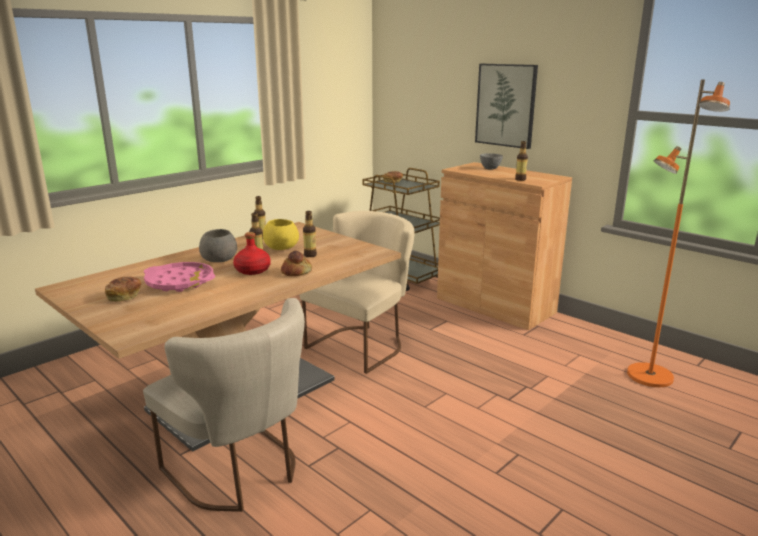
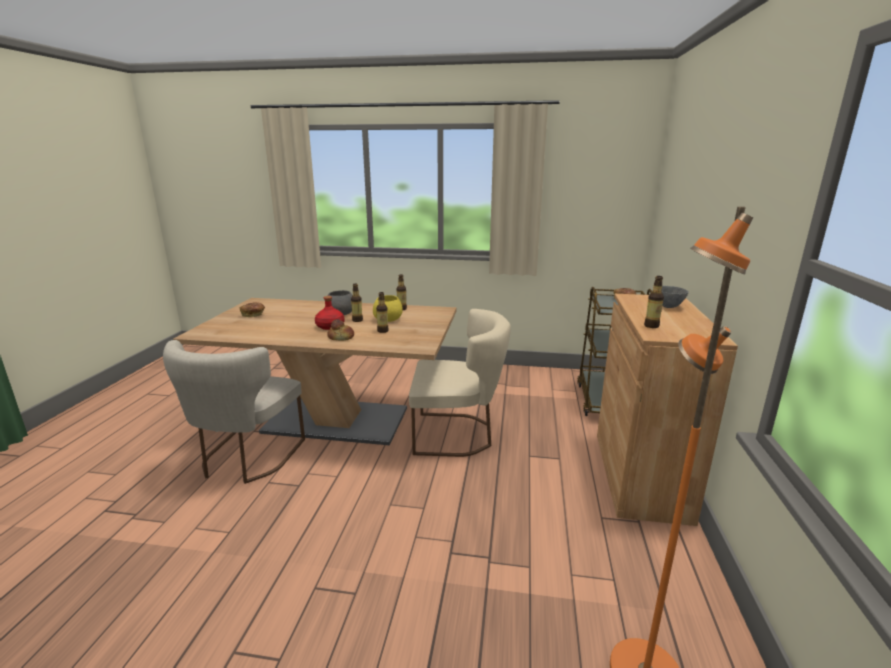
camera: 55 degrees right, 0 degrees up
(180, 282) = (288, 318): pink tray -> none
(506, 105) = (714, 228): picture -> none

